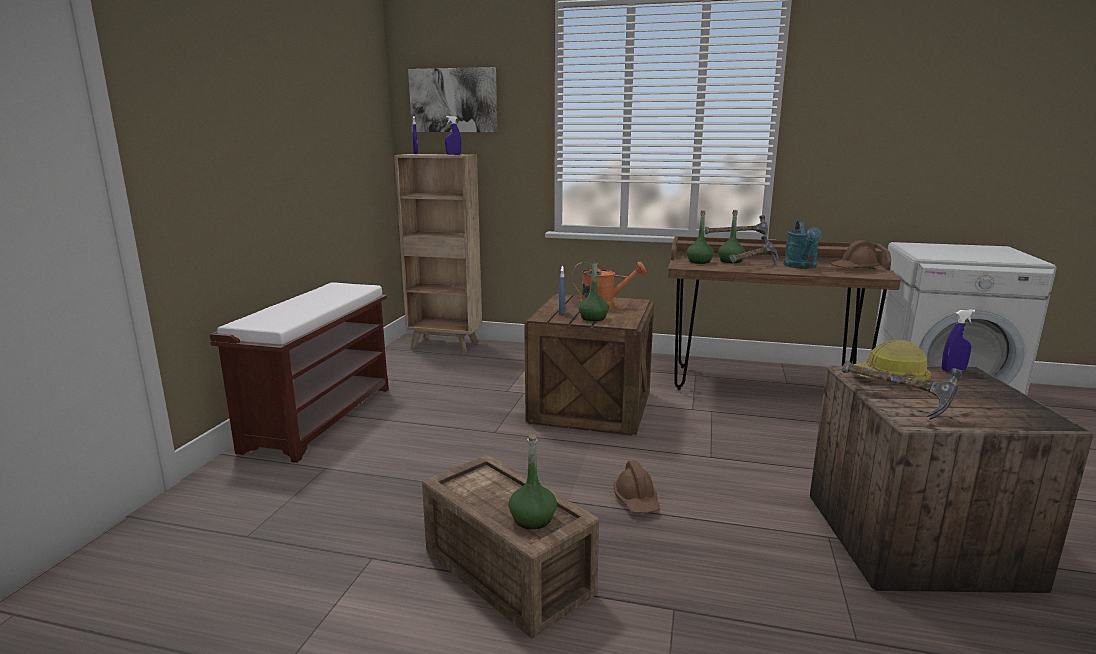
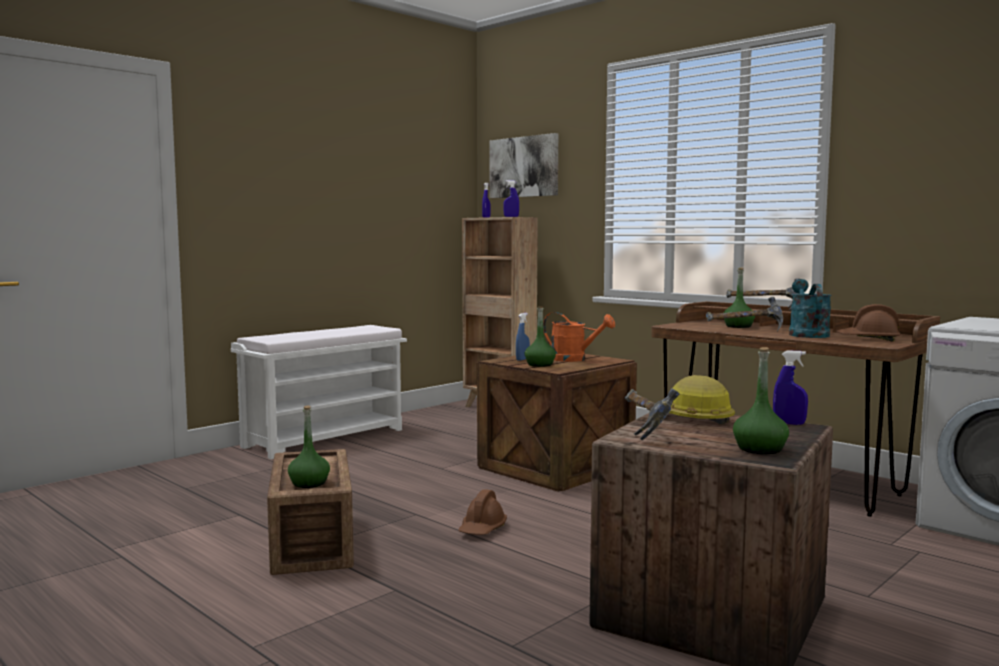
camera: 30 degrees right, 10 degrees down
(320, 417) = (325, 438): brown bench -> white bench
(699, 262) = (701, 325): green bottle -> green bottle (760, 449)
(801, 267) = (806, 334): turquoise watering can -> turquoise watering can turned 150 degrees clockwise

